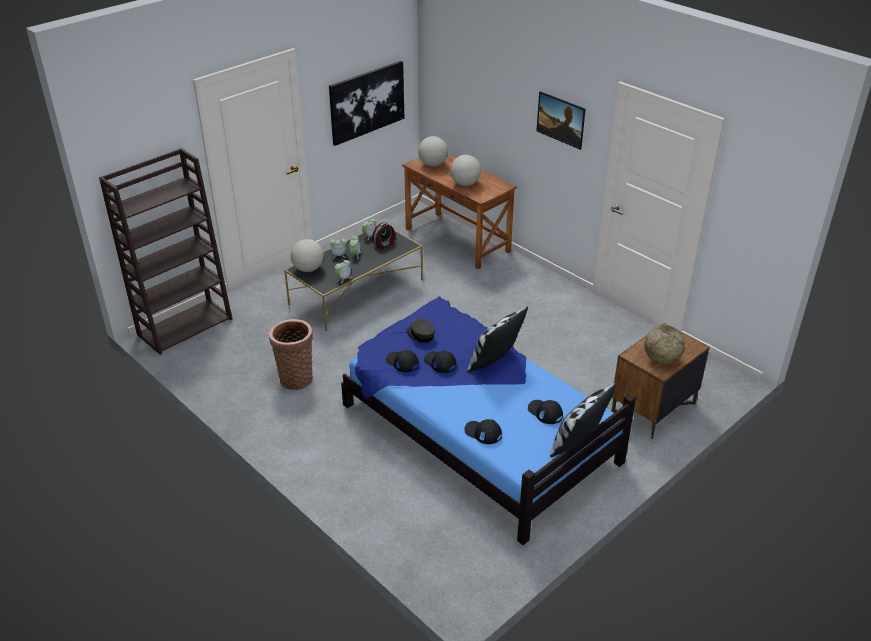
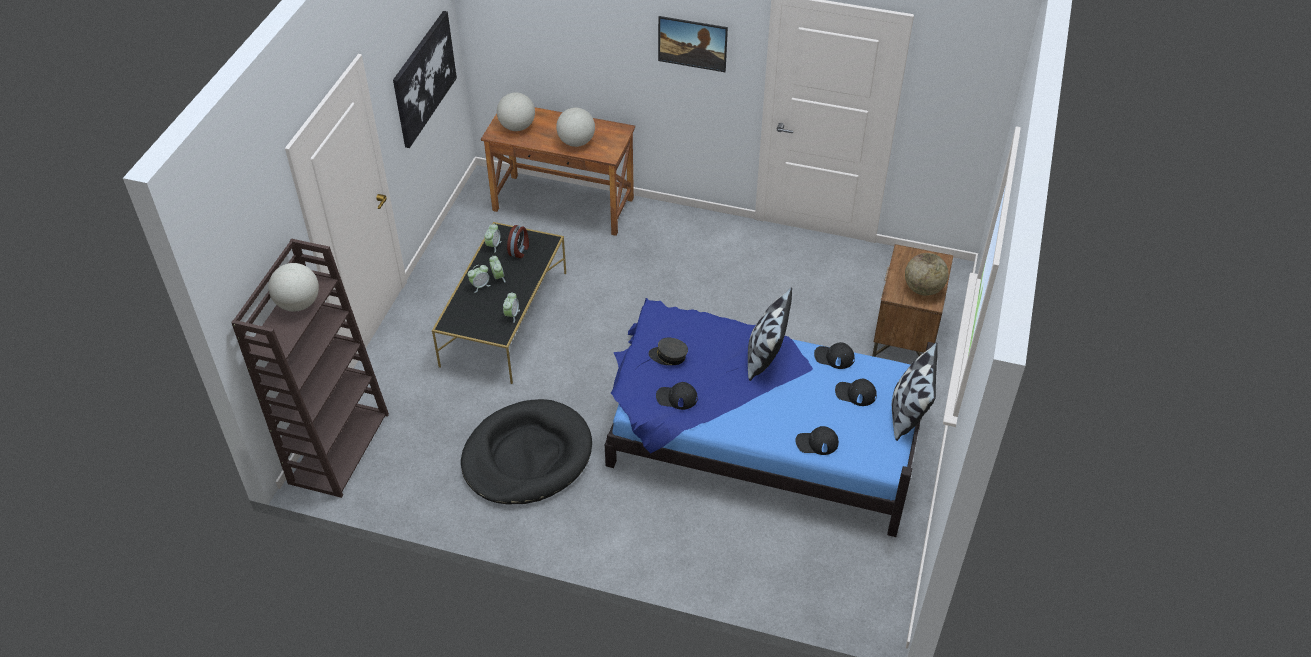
camera: 30 degrees left, 10 degrees up
(295, 377) = (527, 456): basket -> black dog bed
(308, 269) = (460, 318): globe -> globe (298, 304)
(440, 362) = (714, 381): black cap -> black cap (834, 357)

